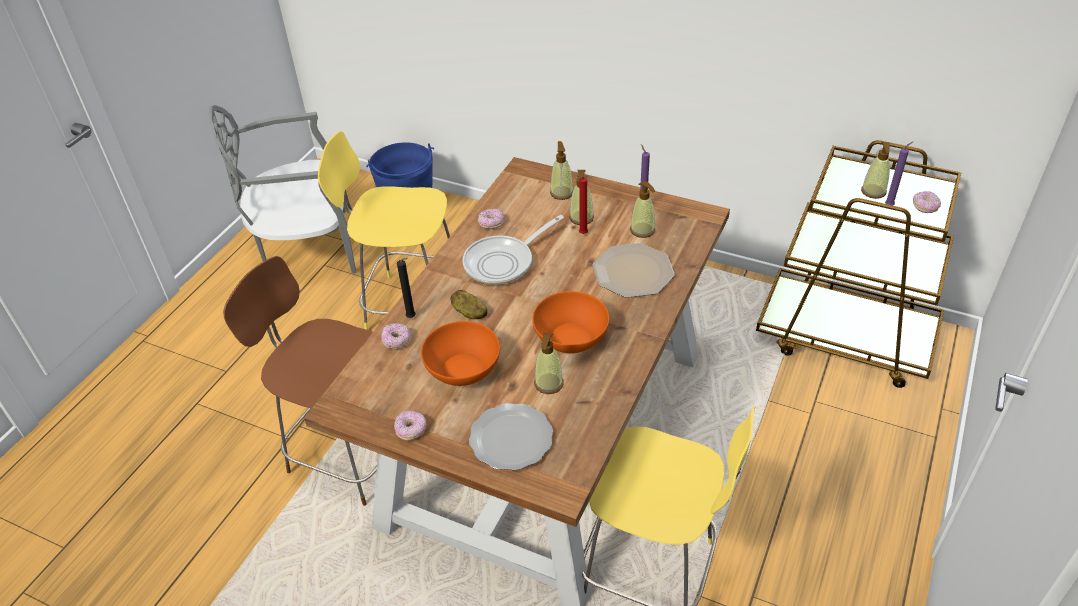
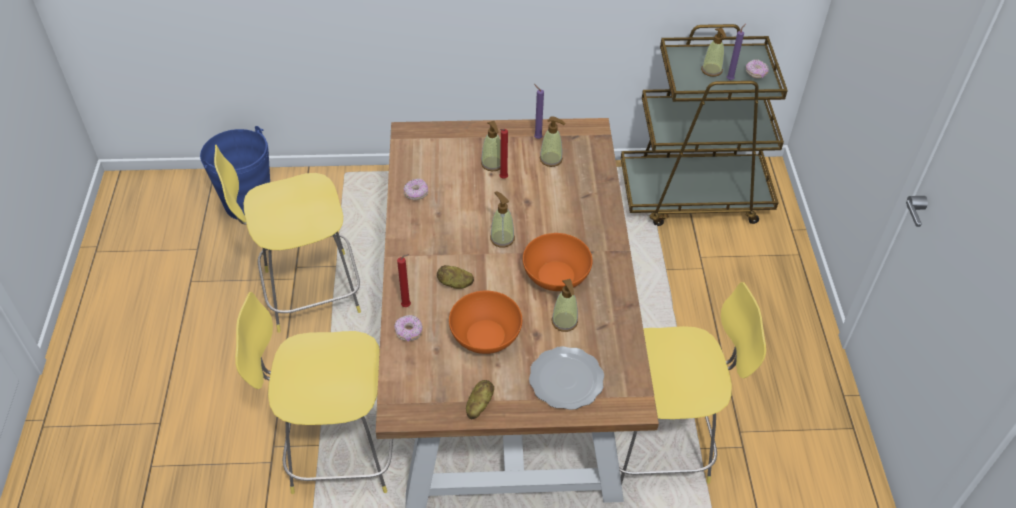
camera: 30 degrees left, 5 degrees up
(306, 248) = (159, 270): grey chair -> none
(349, 452) = (338, 451): brown stool -> yellow stool
(411, 430) = (479, 405): donut -> potato
(412, 318) = (407, 306): black candle -> red candle
(504, 262) = (453, 227): frying pan -> none
(561, 193) = (459, 145): soap dispenser -> soap dispenser (502, 238)
(633, 272) = (568, 200): plate -> none

